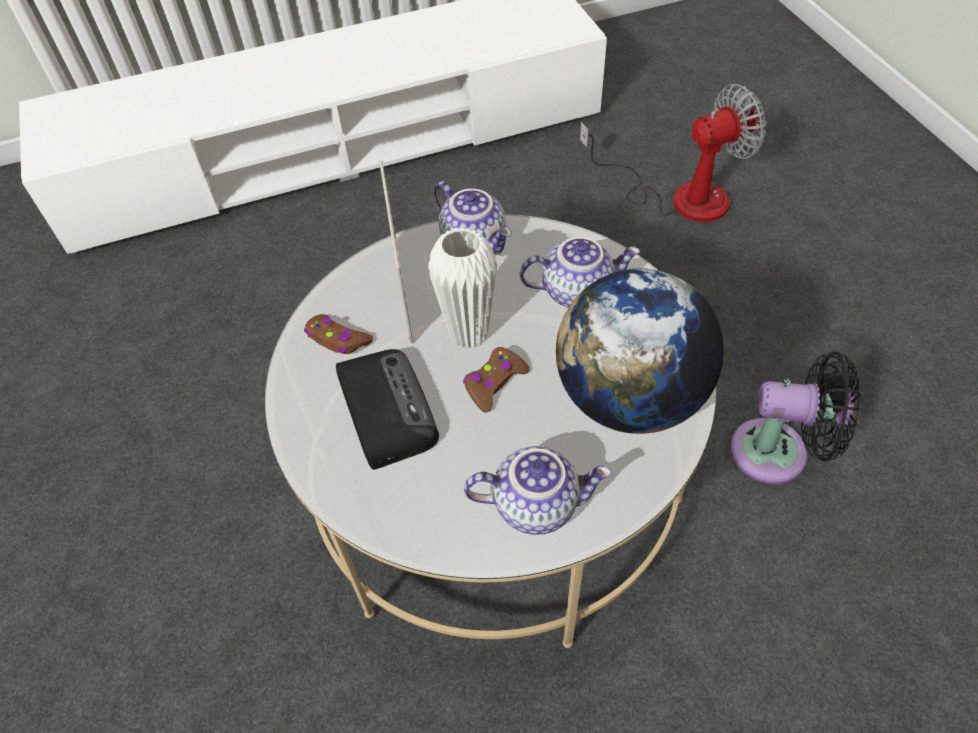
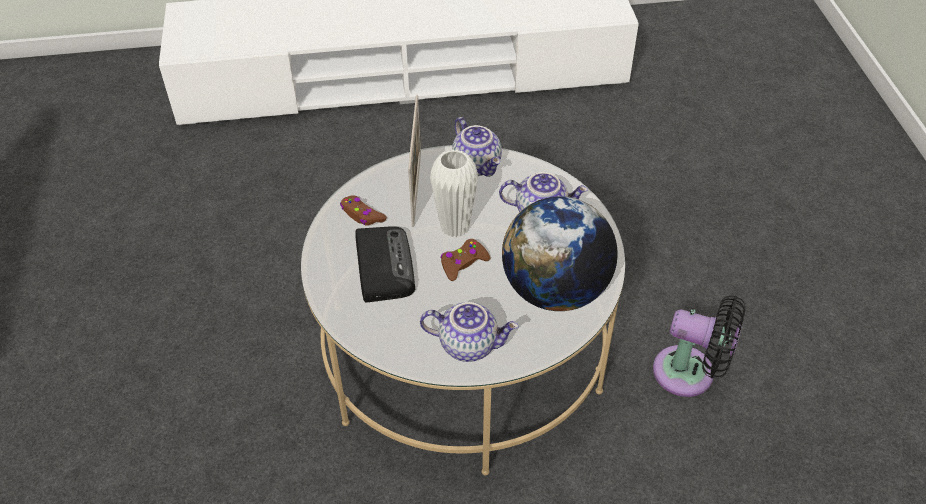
camera: 10 degrees right, 5 degrees down
(680, 196) = (676, 163): fan -> none

